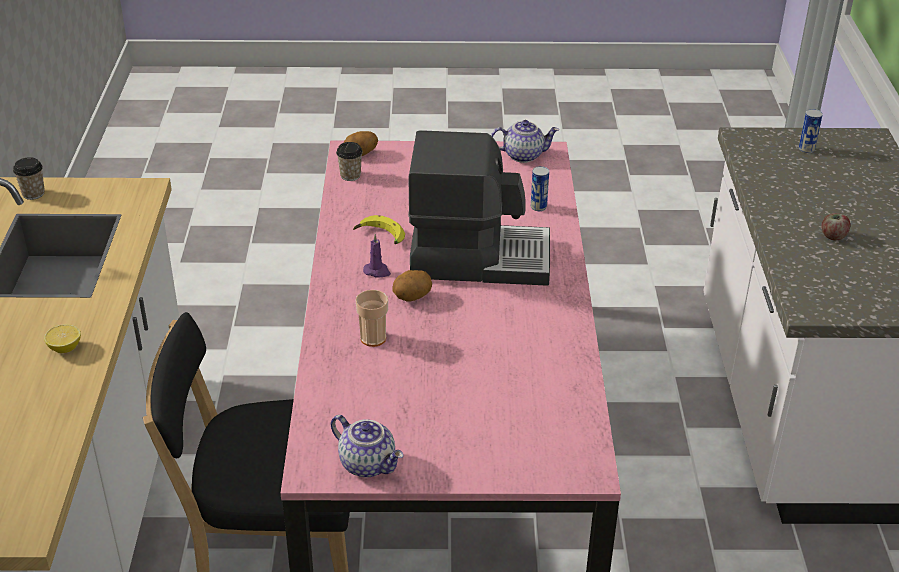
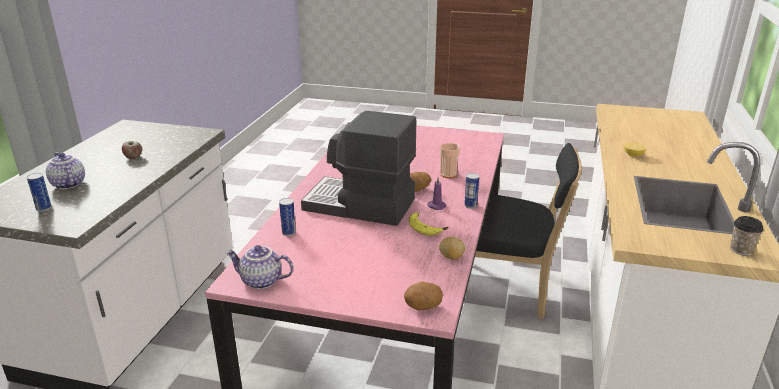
camera: 165 degrees left, 10 degrees down
(330, 279) = (470, 206): none -> can
(343, 204) = (451, 257): none -> potato
(350, 175) = (439, 284): cup -> none
(369, 464) = (461, 136): teapot -> teapot (67, 184)

